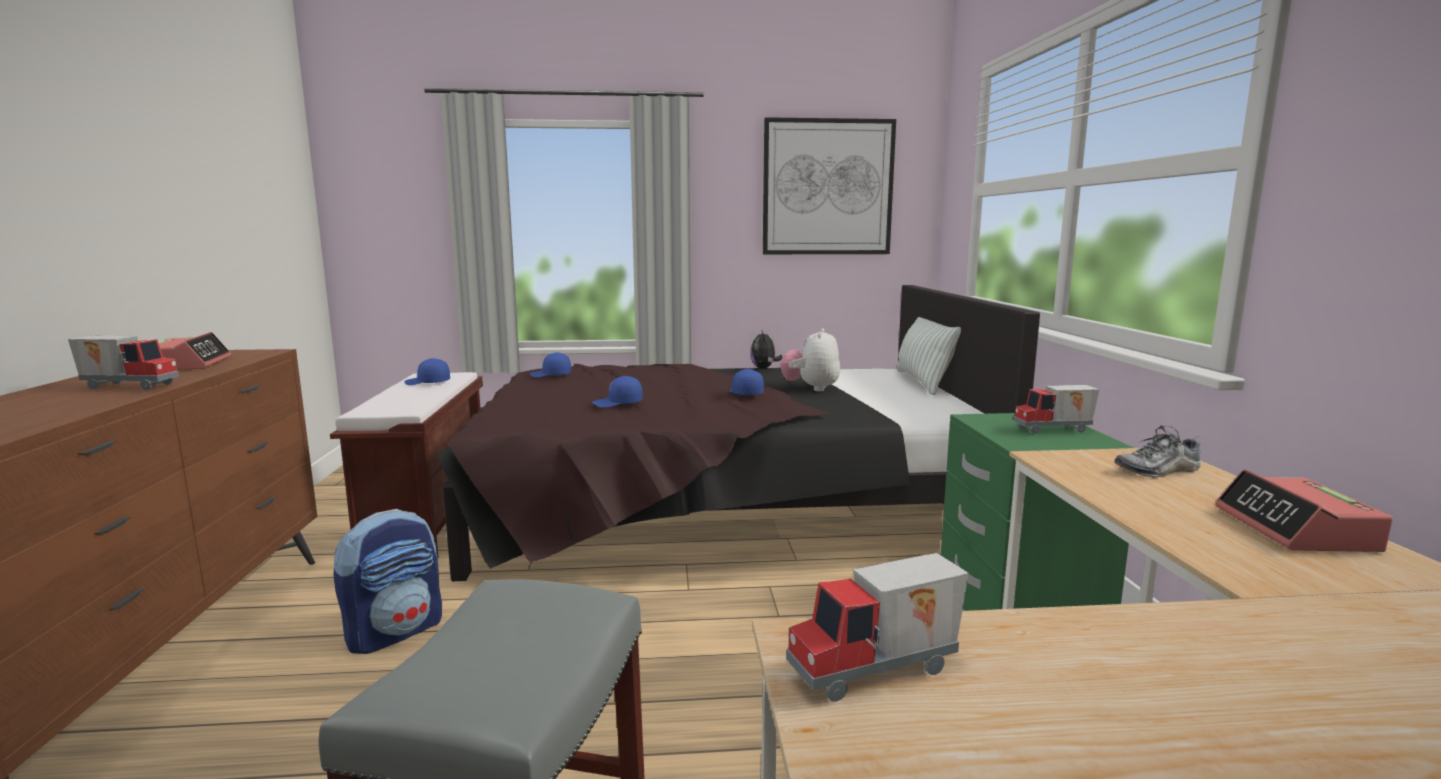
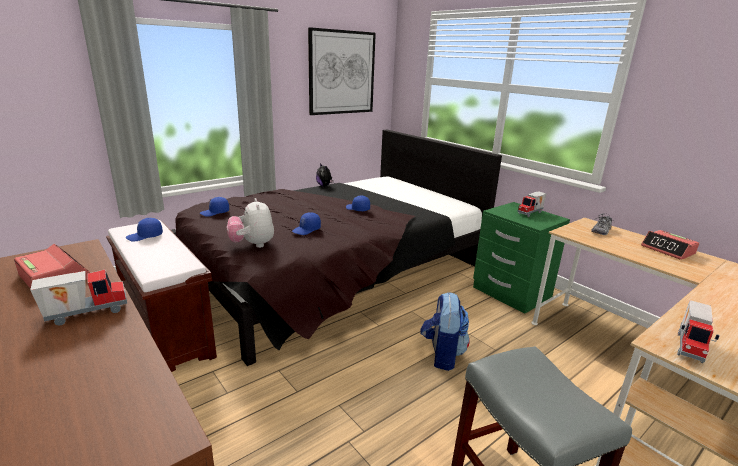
camera: 35 degrees left, 10 degrees up
(395, 632) = (260, 409): backpack -> backpack (442, 354)
(811, 388) = (374, 198): plush toy -> plush toy (252, 244)
(923, 382) = (413, 185): pillow -> none

